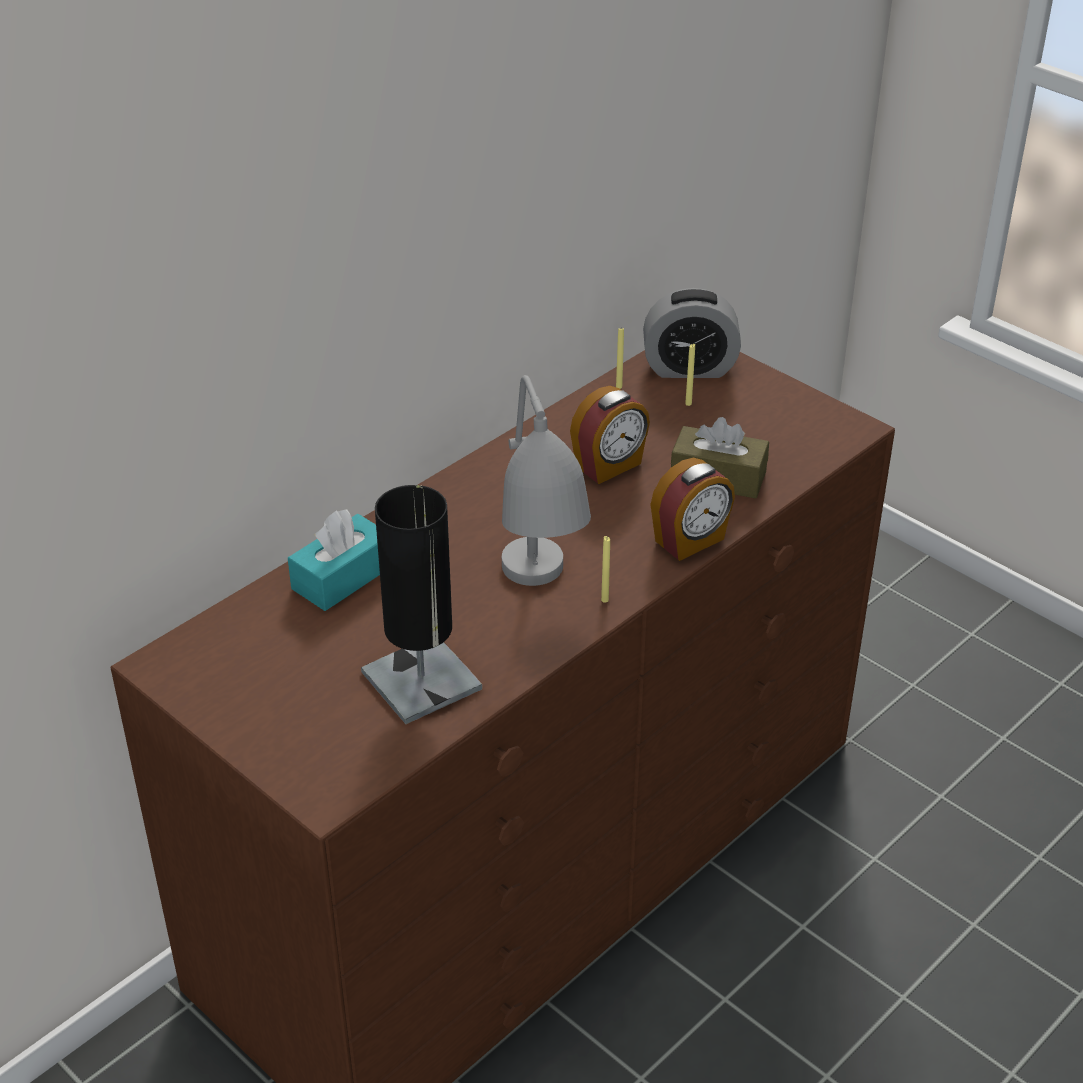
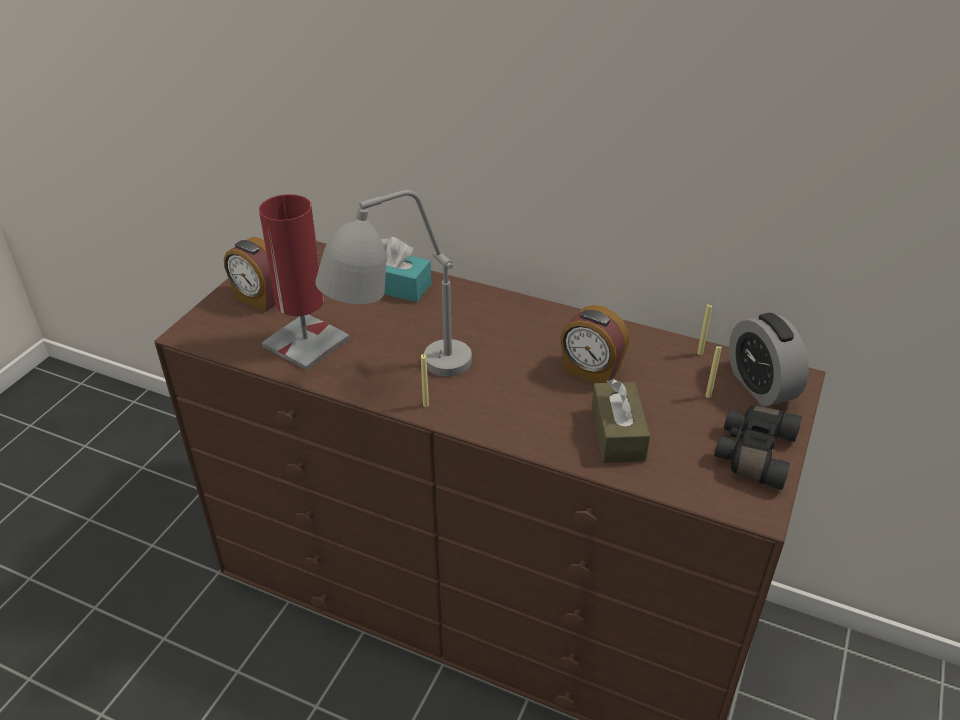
camera: 70 degrees right, 0 degrees up
(421, 680) = (306, 342): black table lamp -> red table lamp
(690, 541) = (522, 435): alarm clock -> alarm clock (259, 299)
(782, 406) = (752, 453): none -> black binoculars

